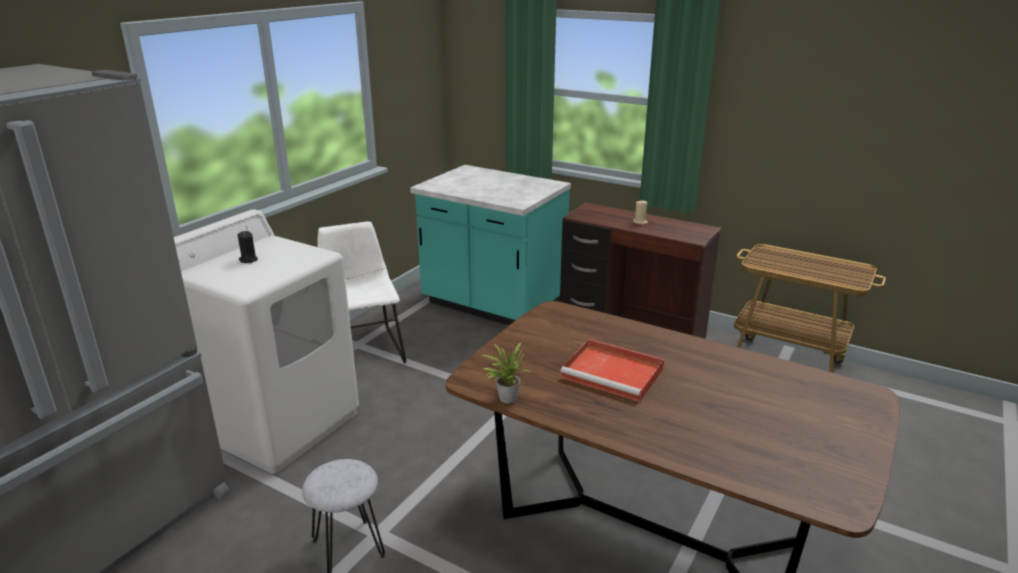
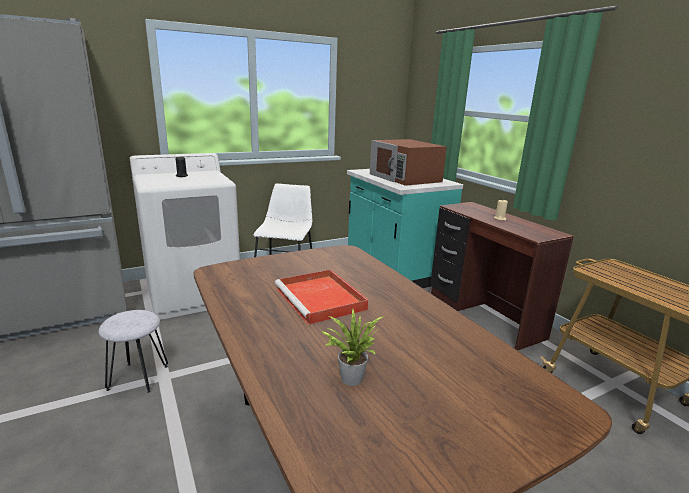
camera: 30 degrees right, 5 degrees down
(499, 187) = (405, 178): none -> brown microwave
(505, 397) = (216, 288): potted plant -> potted plant (349, 377)

